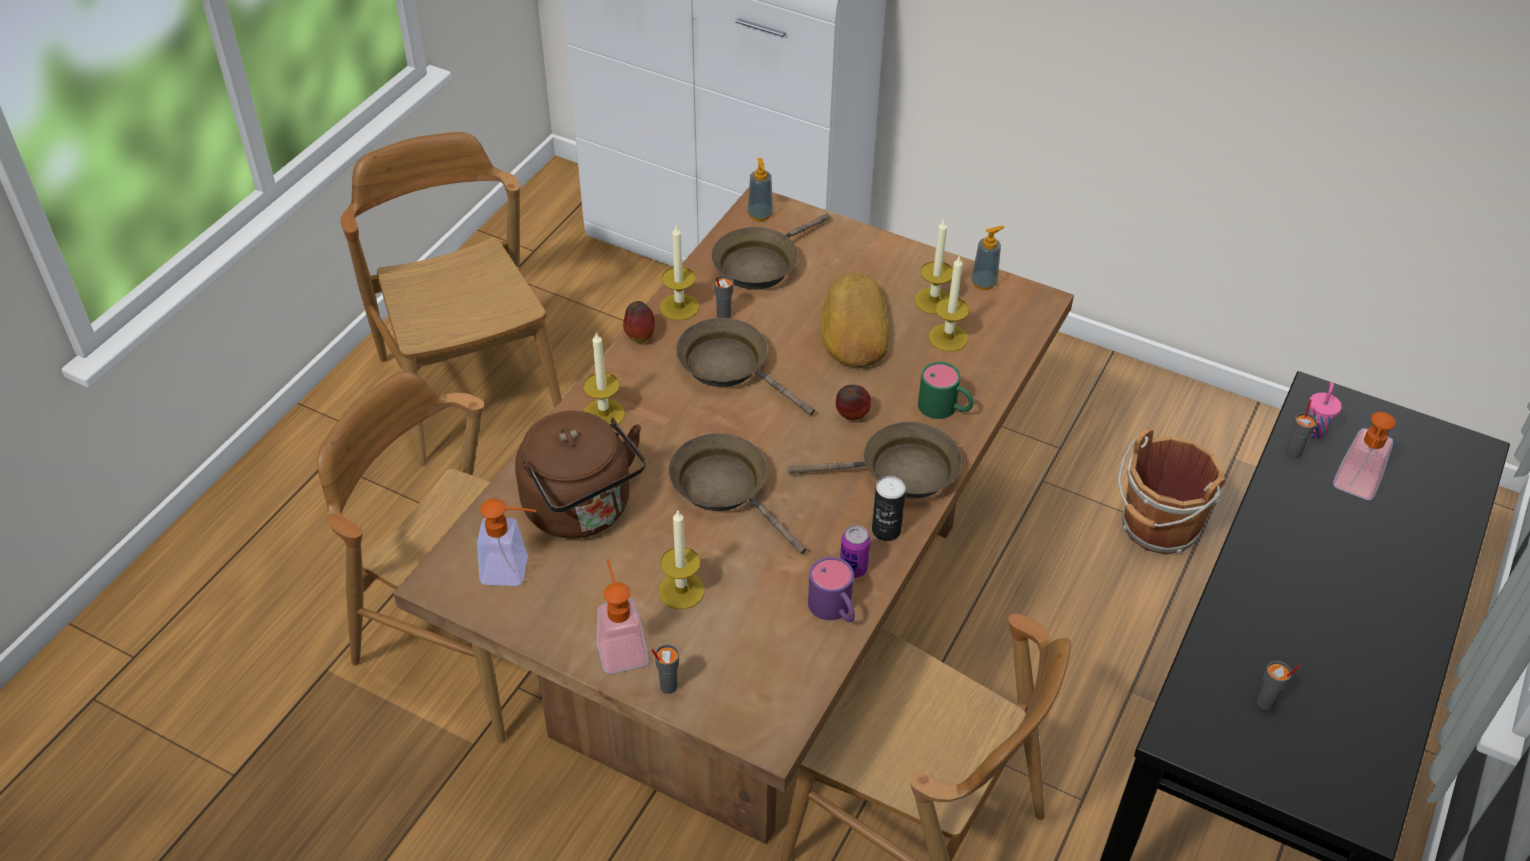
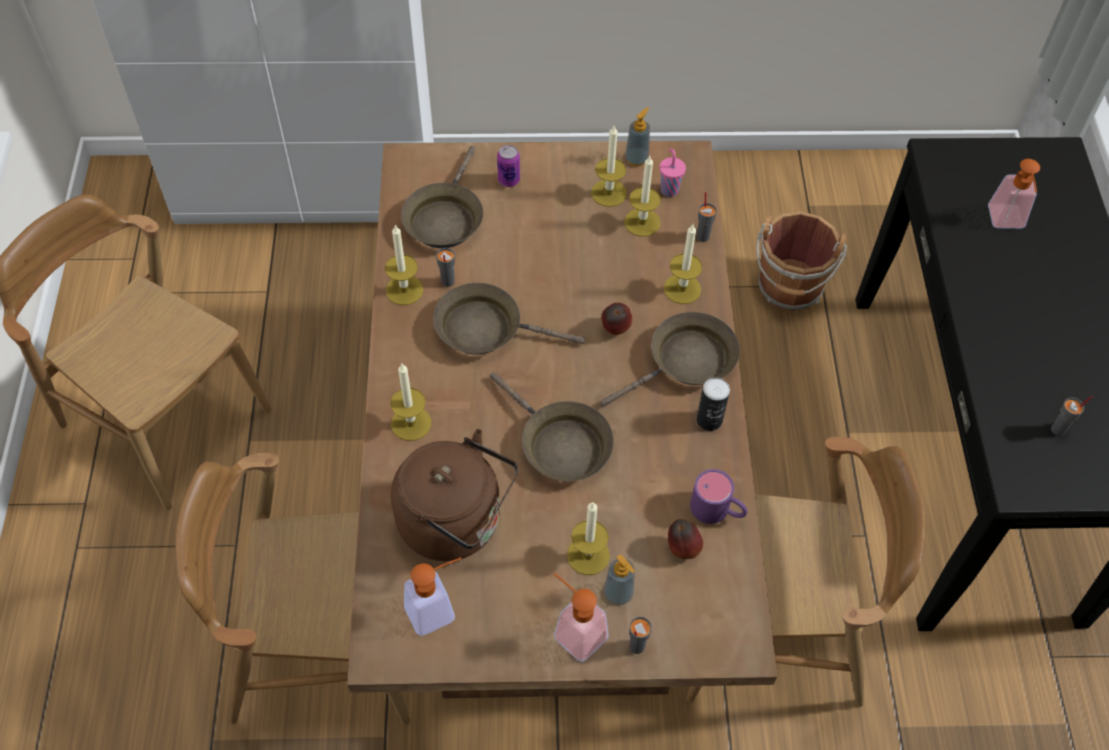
camera: 30 degrees left, 10 degrees up
(639, 336) = (390, 334): apple -> apple (682, 548)
(725, 488) = (560, 444): brown frying pan -> brown frying pan turned 150 degrees counterclockwise
(760, 215) = (412, 170): soap dispenser -> soap dispenser (618, 593)
(853, 328) = (562, 247): bread -> none
(853, 568) = (707, 466): can -> can (509, 180)
(945, 409) = (682, 289): green mug -> candle
(1293, 453) = (950, 211): grey cup -> grey cup (703, 236)
(1314, 430) = (952, 185): pink cup -> pink cup (669, 189)

